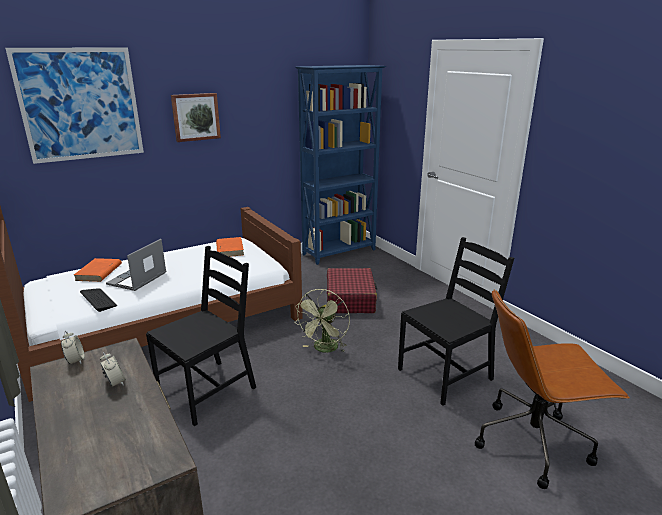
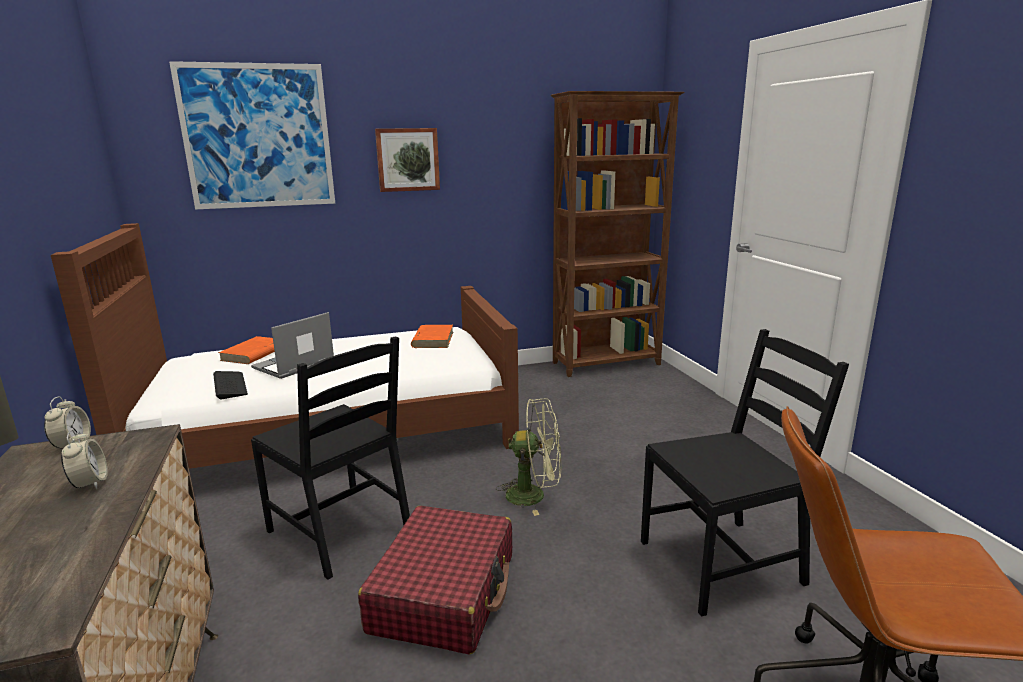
camera: 15 degrees right, 5 degrees down
(208, 390) = (342, 530): black chair -> black chair turned 75 degrees clockwise
(324, 349) = (534, 495): green fan -> green fan turned 120 degrees counterclockwise
(340, 252) = (607, 364): blue bookcase -> brown bookcase
(350, 299) = (600, 428): red suitcase -> red suitcase (444, 593)

